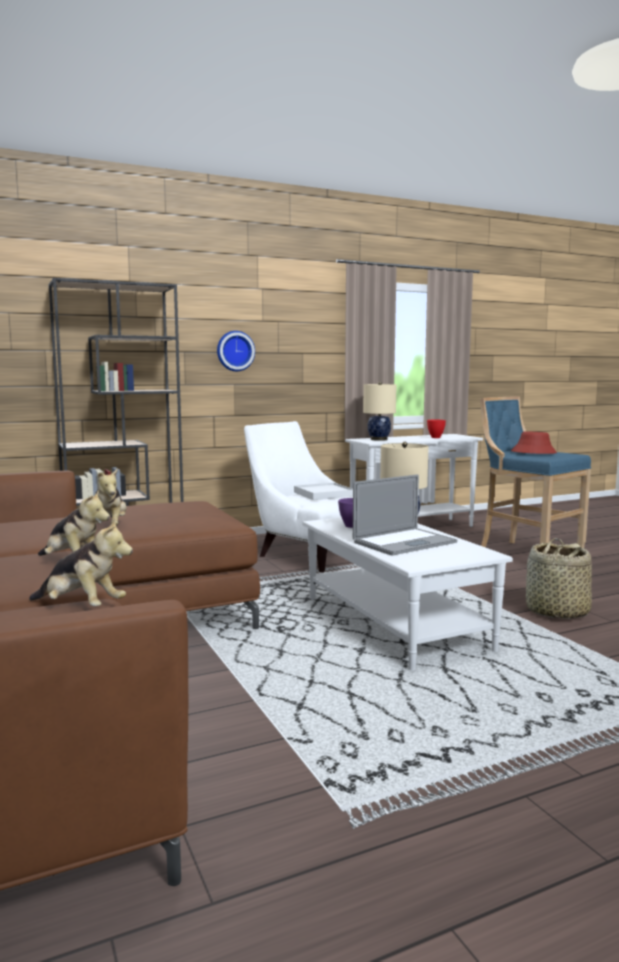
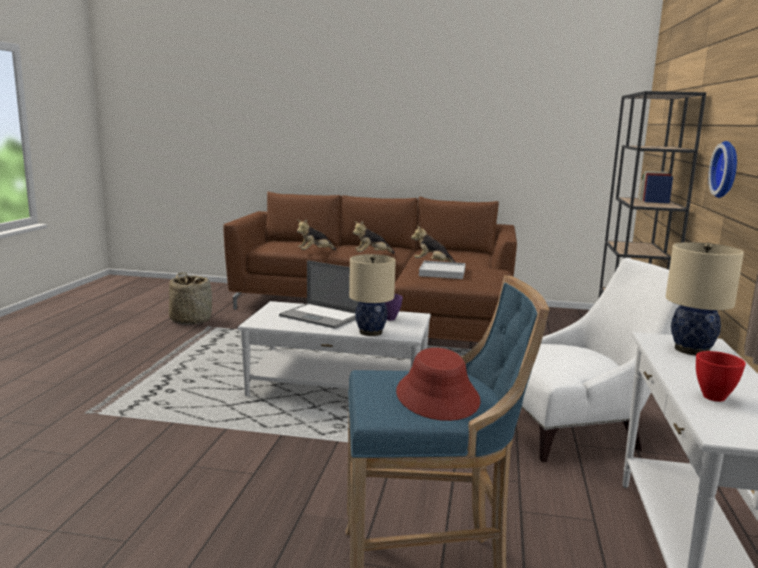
camera: 125 degrees right, 5 degrees up
(324, 494) = (564, 355): white tray -> white tray (442, 272)
(404, 542) = (321, 316): laptop -> laptop turned 60 degrees counterclockwise
(556, 612) = (250, 454): basket -> basket (191, 320)

